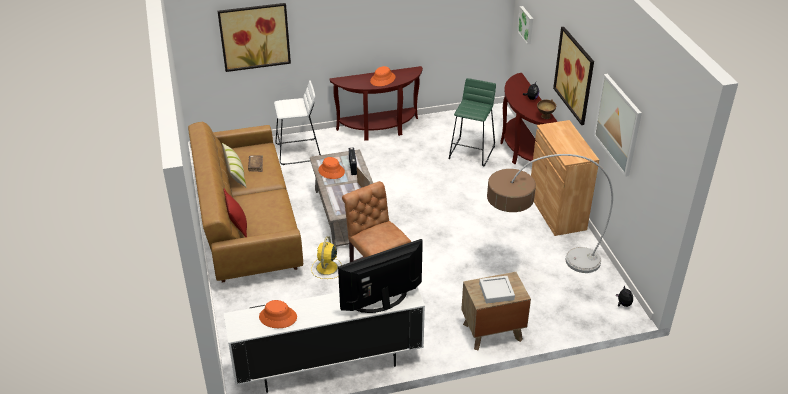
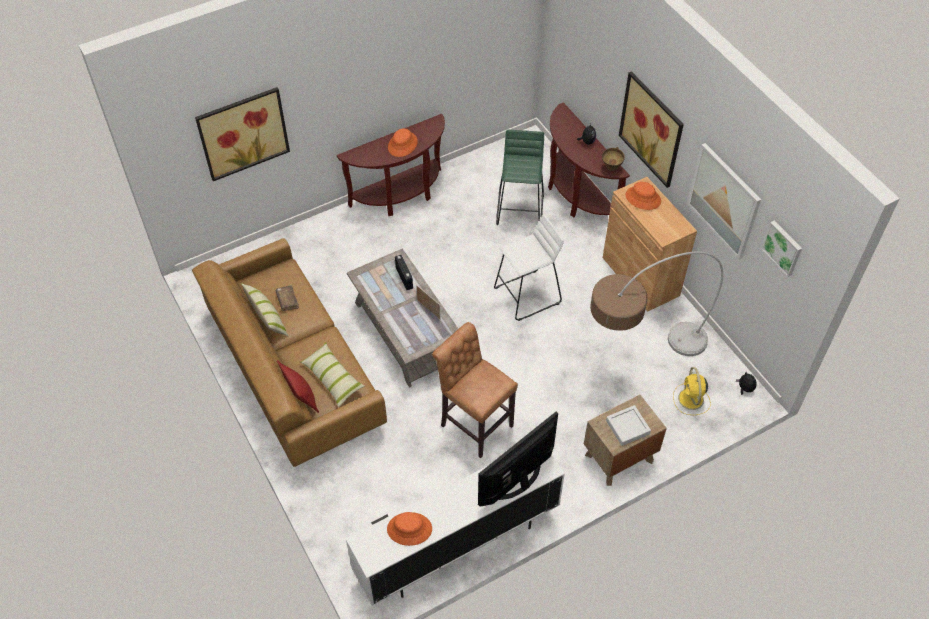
camera: 15 degrees left, 15 degrees up
(268, 219) = (333, 378): none -> pillow
(298, 152) = (315, 250): white stool -> white stool (528, 295)
(326, 268) = (409, 414): yellow fan -> yellow fan (691, 400)
(331, 171) = (381, 289): orange hat -> orange hat (643, 198)
(526, 24) = (567, 49): picture -> picture (783, 247)

